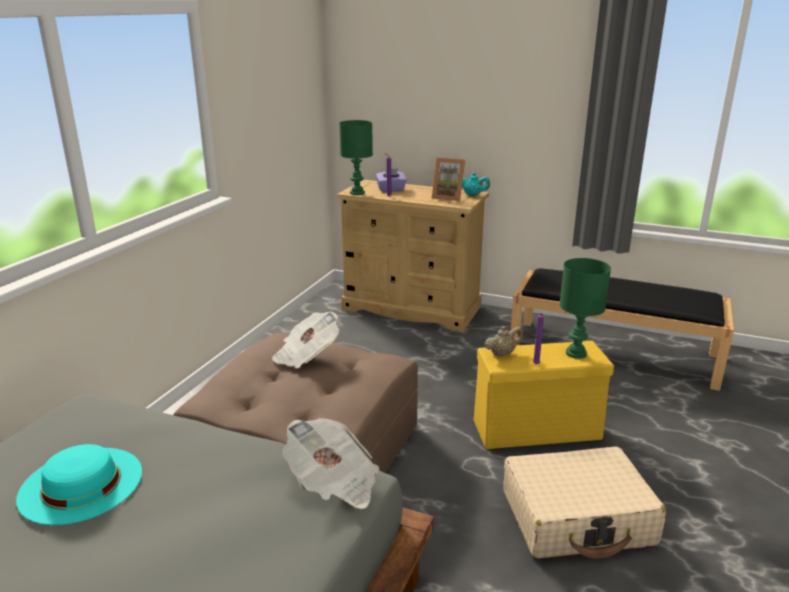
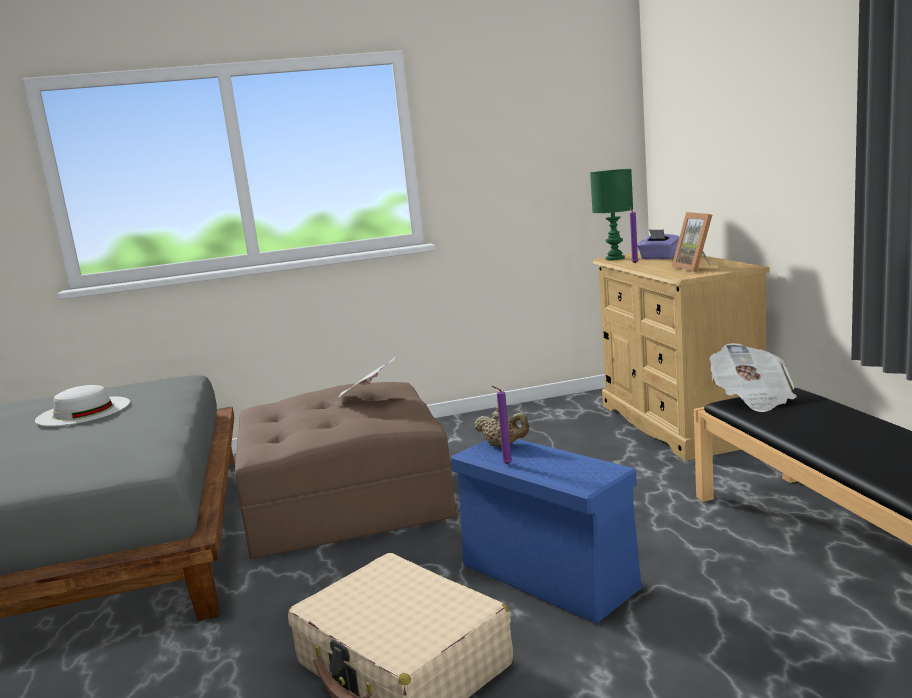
camera: 55 degrees right, 10 degrees down
(81, 484) = (83, 411): turquoise hat -> white hat
(333, 483) = (134, 458): newspaper -> newspaper (752, 398)
(473, 195) = (736, 268): turquoise teapot -> none
(538, 429) = (550, 577): yellow storage box -> blue storage box
(576, 354) = (575, 472): green table lamp -> none

